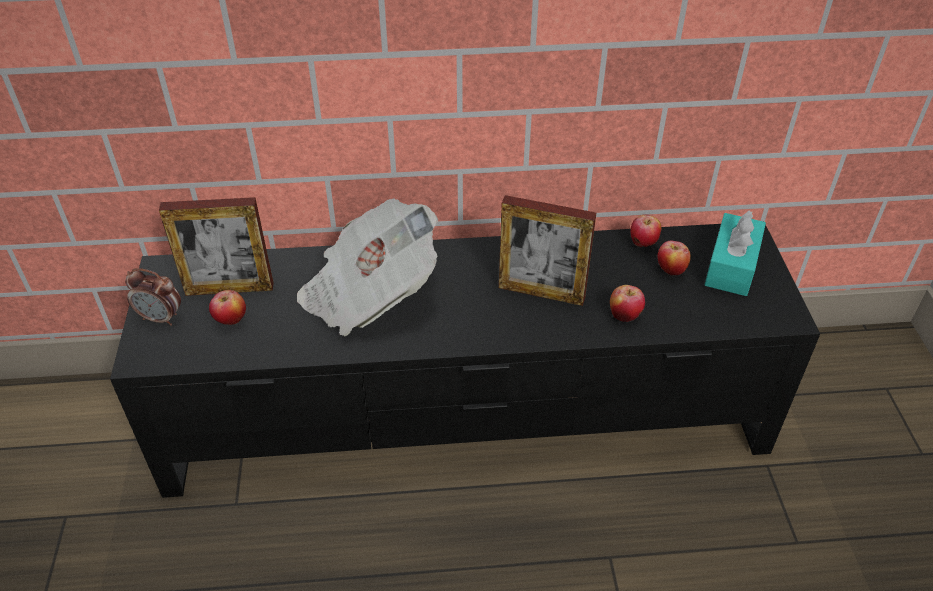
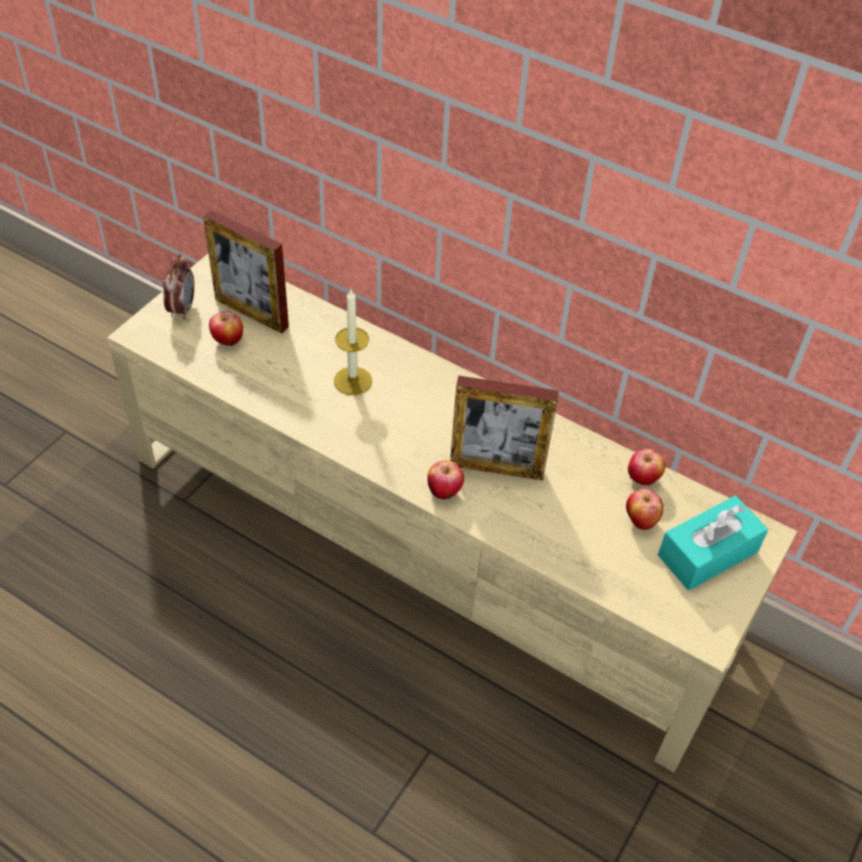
camera: 35 degrees right, 5 degrees up
(161, 318) = (182, 309): alarm clock -> alarm clock turned 135 degrees counterclockwise
(369, 293) = (353, 381): newspaper -> candle
(469, 414) = (427, 549): black tv stand -> beige tv stand
(541, 292) = (496, 468): picture frame -> picture frame turned 45 degrees counterclockwise
(624, 315) = (549, 534): apple -> apple (444, 492)

